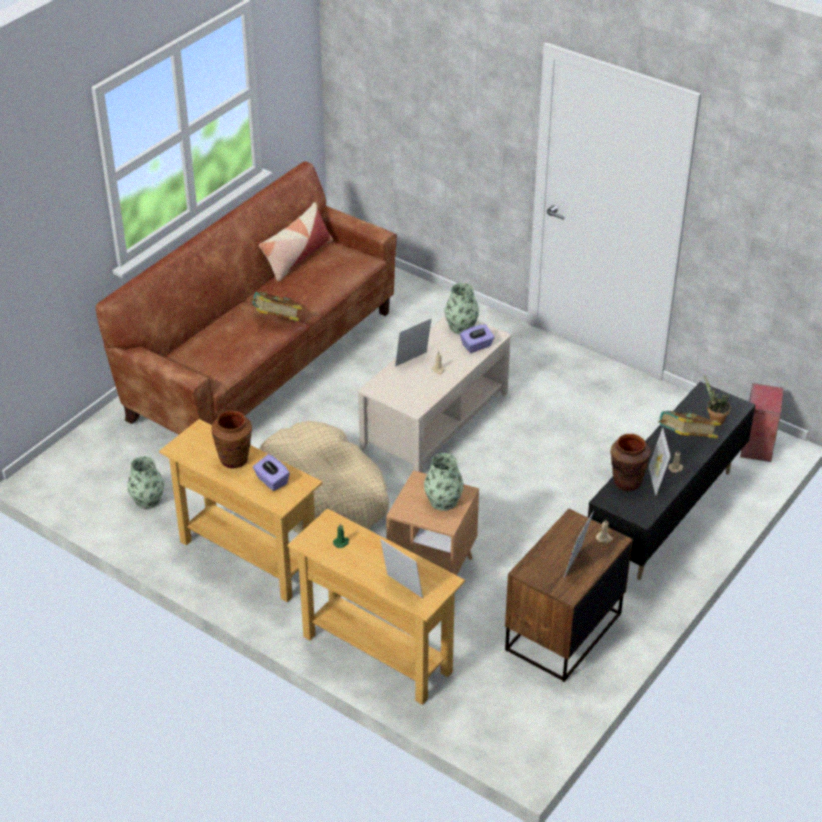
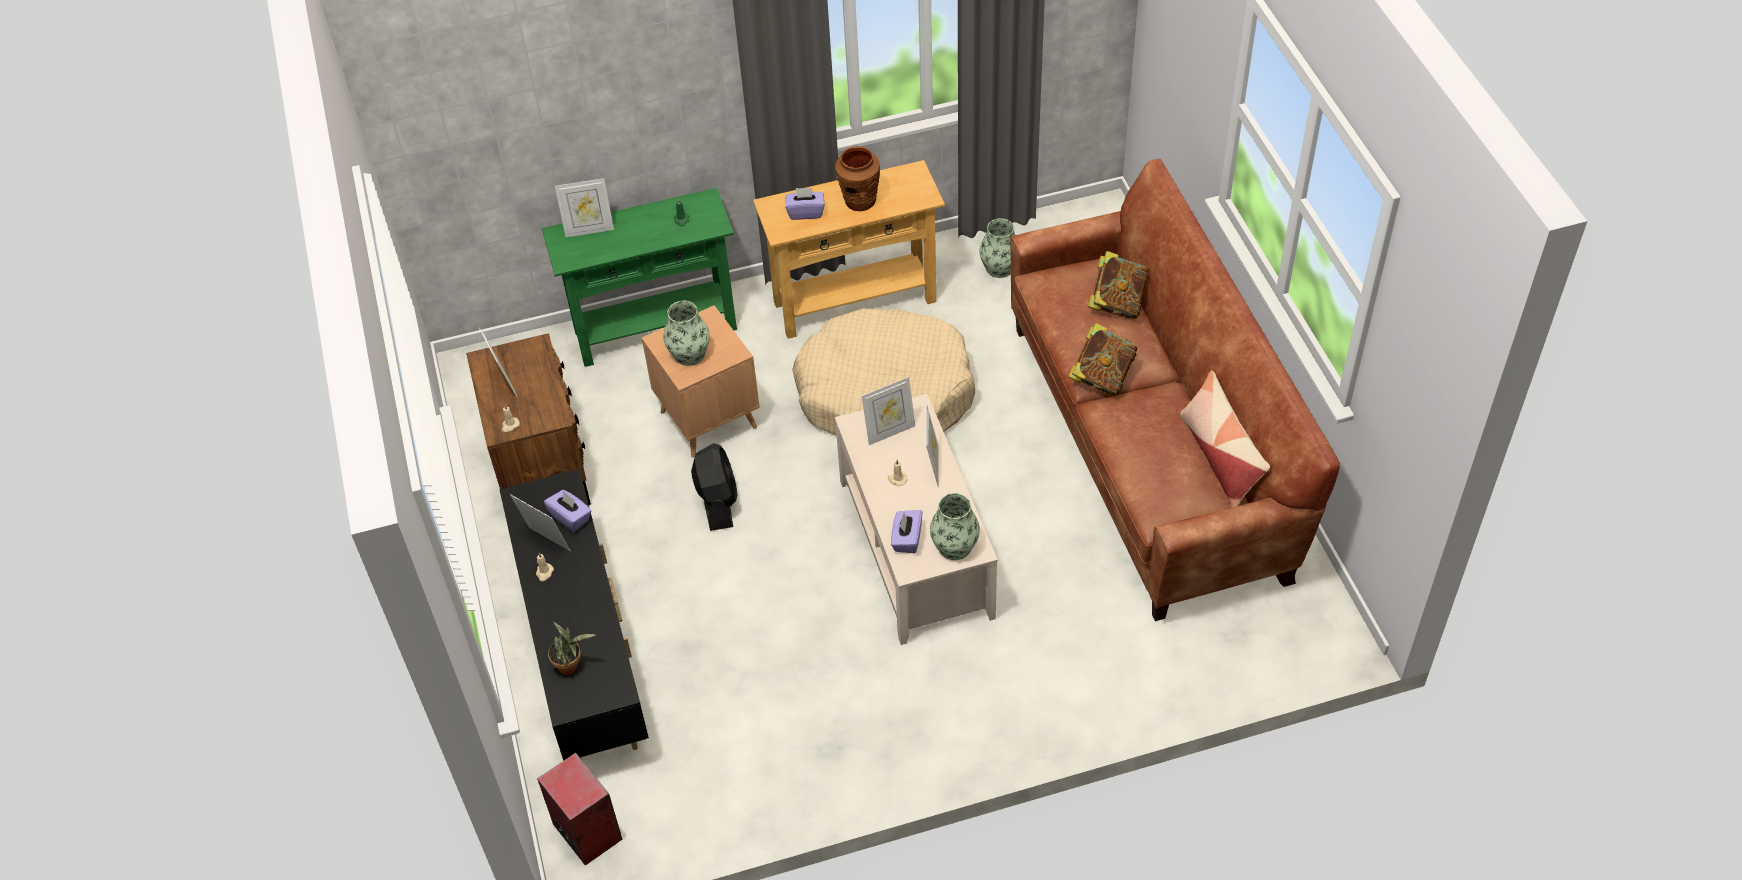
camera: 130 degrees right, 10 degrees up
(377, 654) = (655, 329): beige console table -> green console table
(405, 390) = (889, 432): none -> picture frame
(493, 525) = (717, 501): none -> black fan
(627, 482) = (570, 517): brown vase -> purple tissue box
(686, 440) = (571, 614): book -> book (1117, 303)

